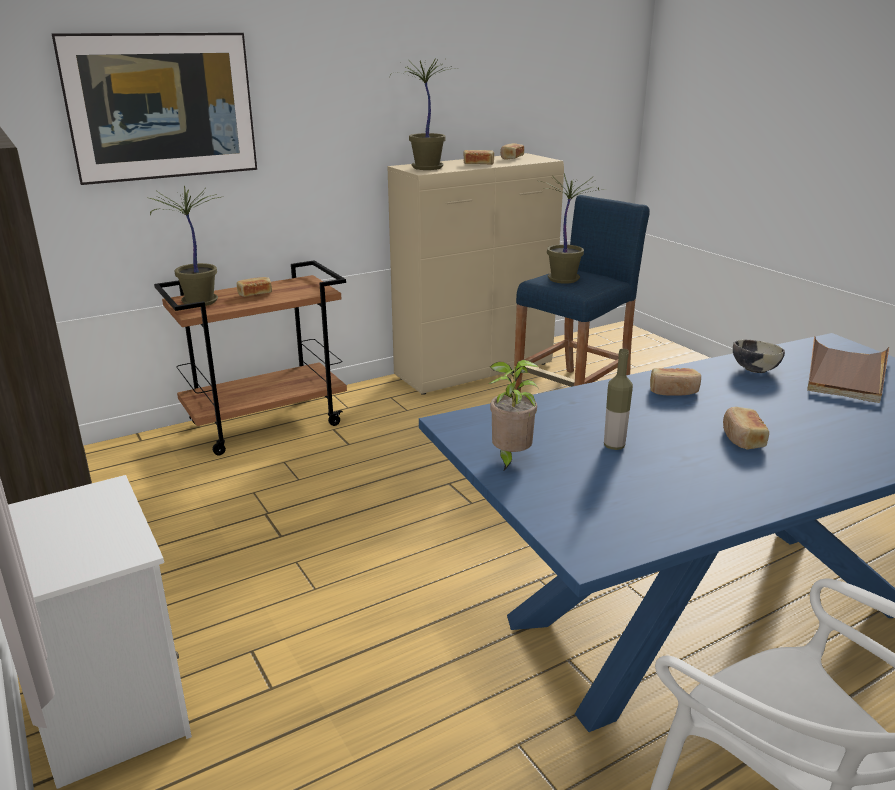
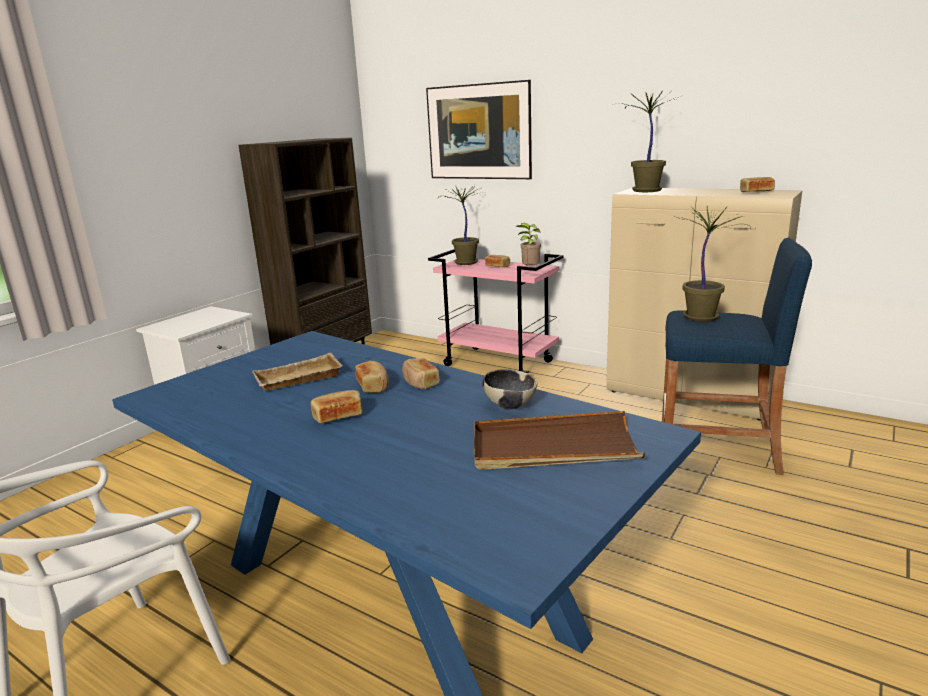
camera: 65 degrees right, 5 degrees down
(267, 423) = (499, 363): brown cart -> pink cart
(478, 164) = (696, 193): bread -> bread (373, 386)
(510, 459) = (263, 358): potted plant -> potted plant (529, 270)
(614, 446) = (298, 379): bottle -> beige tray

